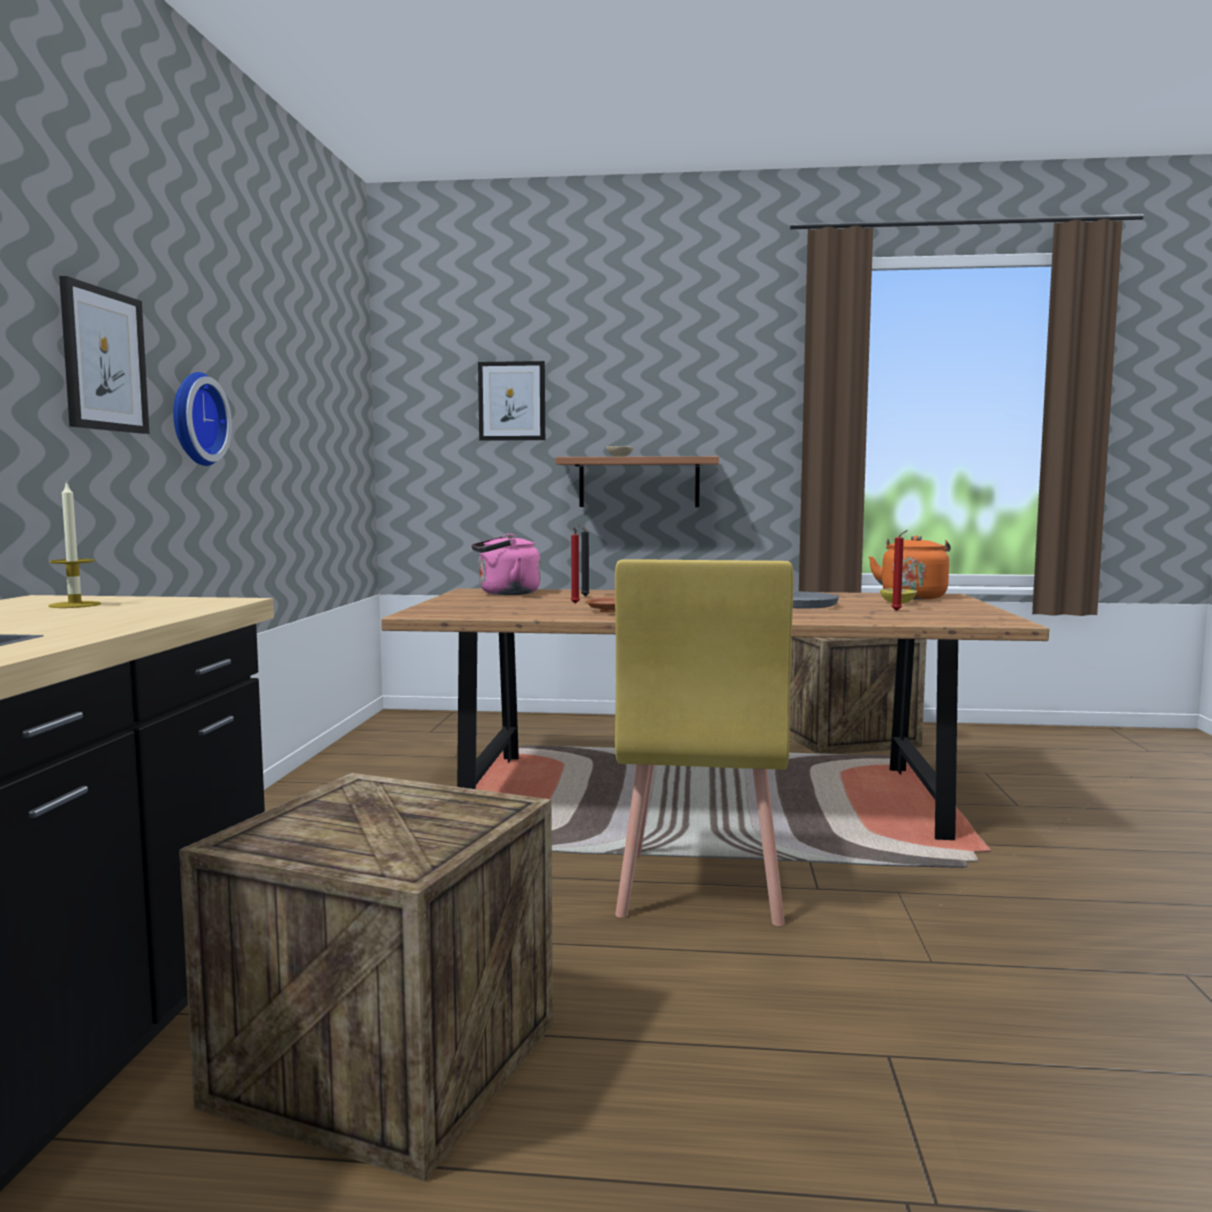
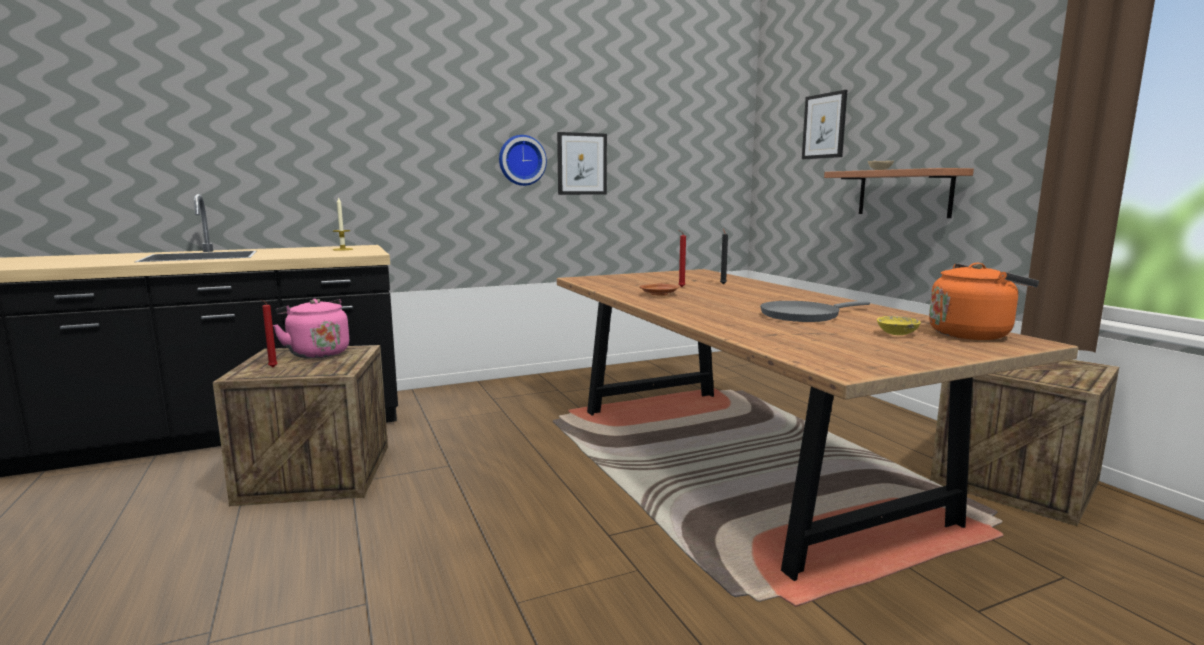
camera: 60 degrees right, 5 degrees up
(104, 360) = (445, 136): picture -> picture (582, 164)
(505, 593) = (698, 275): pink kettle -> pink kettle (317, 353)
(699, 887) = (567, 494): yellow chair -> none
(898, 611) = (837, 338): red candle -> red candle (272, 368)

